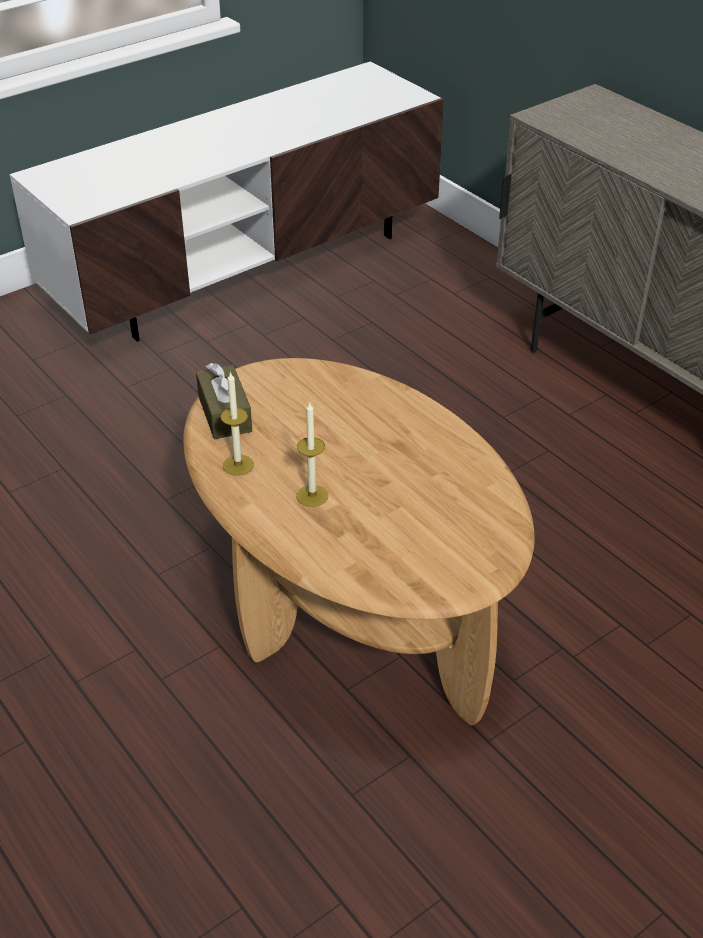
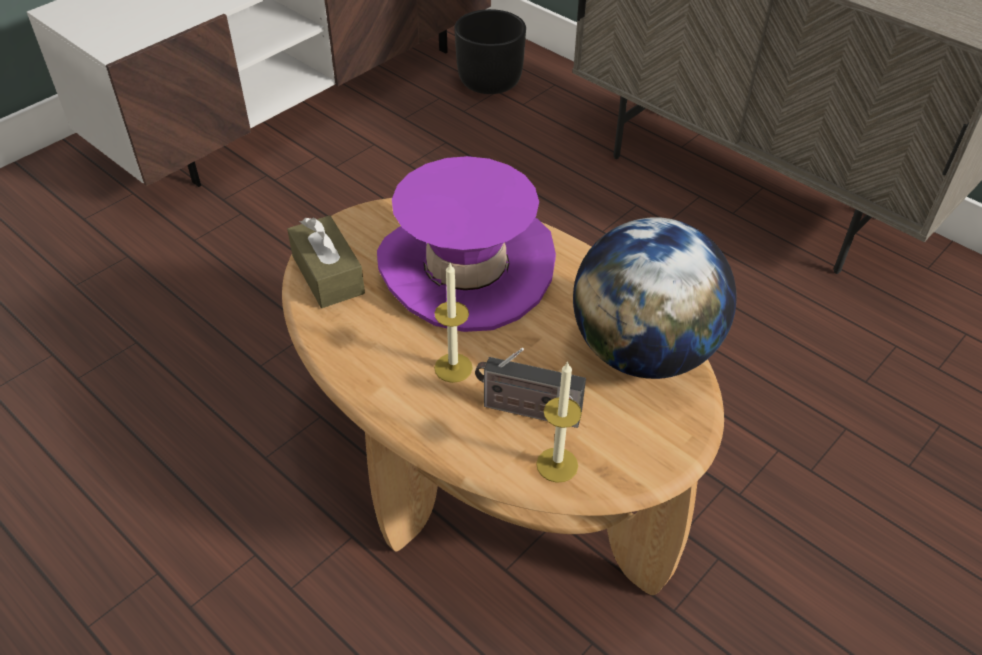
camera: 10 degrees left, 5 degrees up
(238, 465) = (356, 338): candle -> candle (557, 465)
(341, 420) = (466, 268): none -> purple hat
(364, 534) = (527, 411): none -> radio
(426, 270) = (489, 82): none -> black planter
(475, 501) = (643, 351): none -> globe

